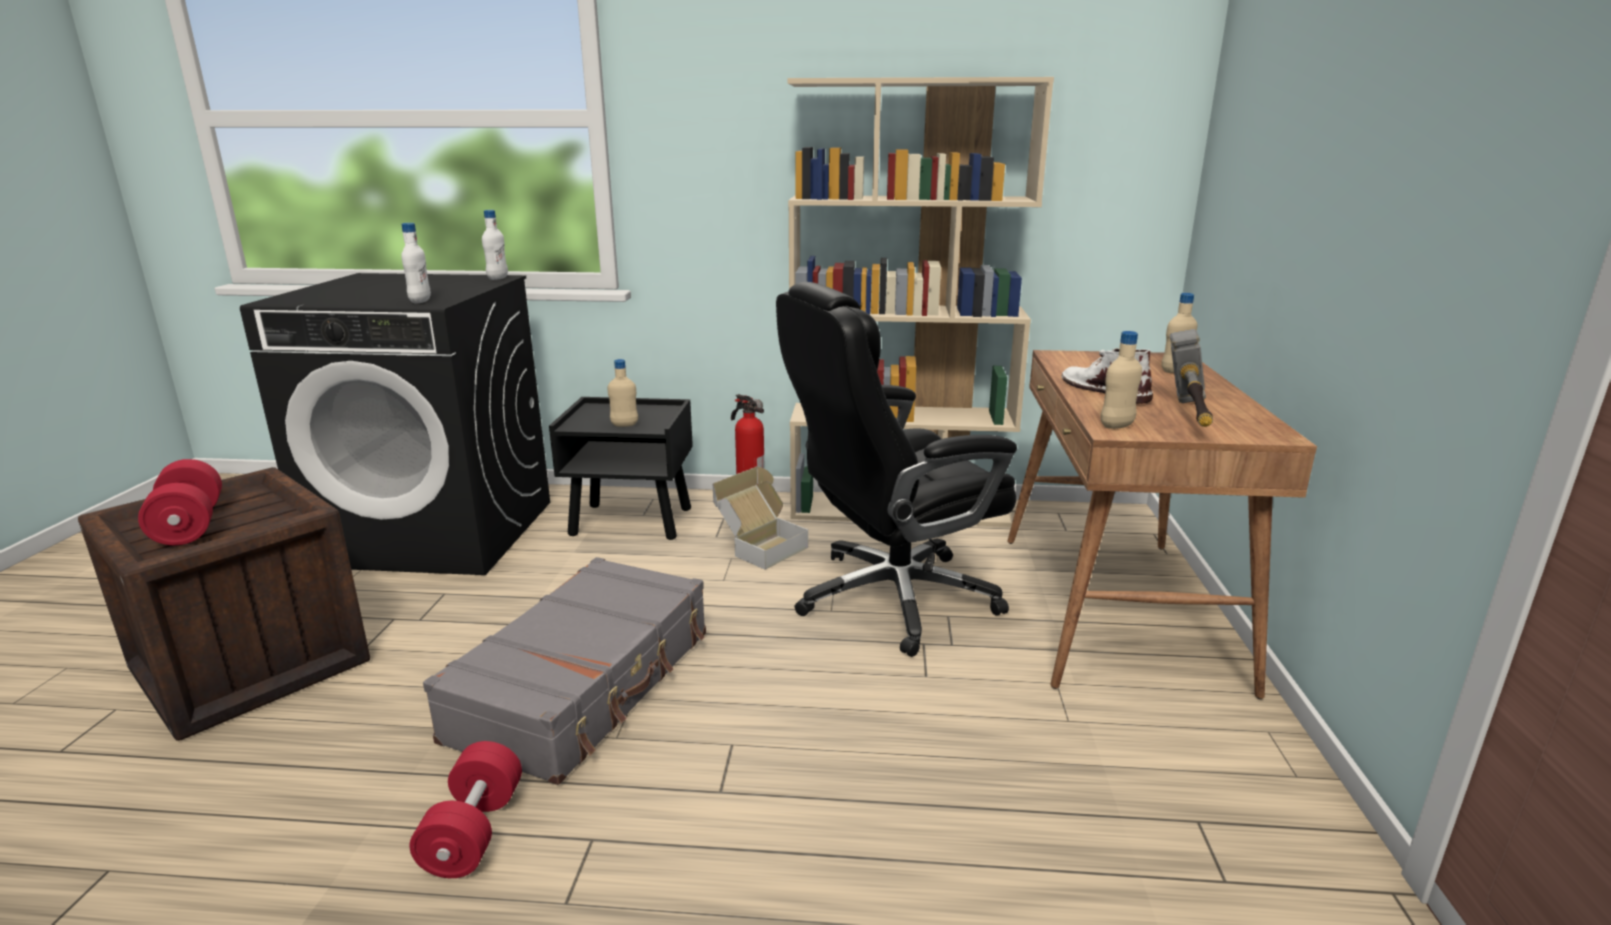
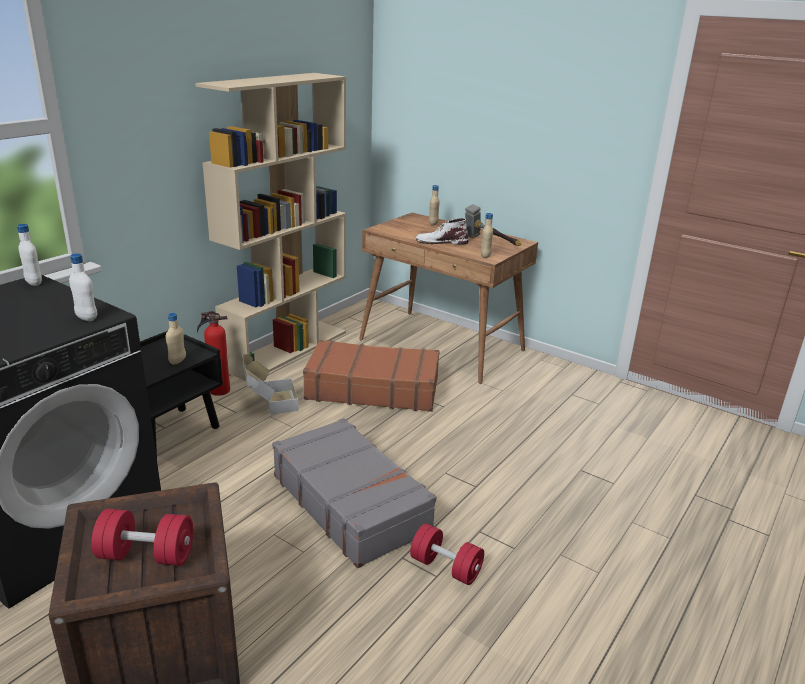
camera: 60 degrees left, 5 degrees up
(891, 598) = (372, 388): black office chair -> brown suitcase

